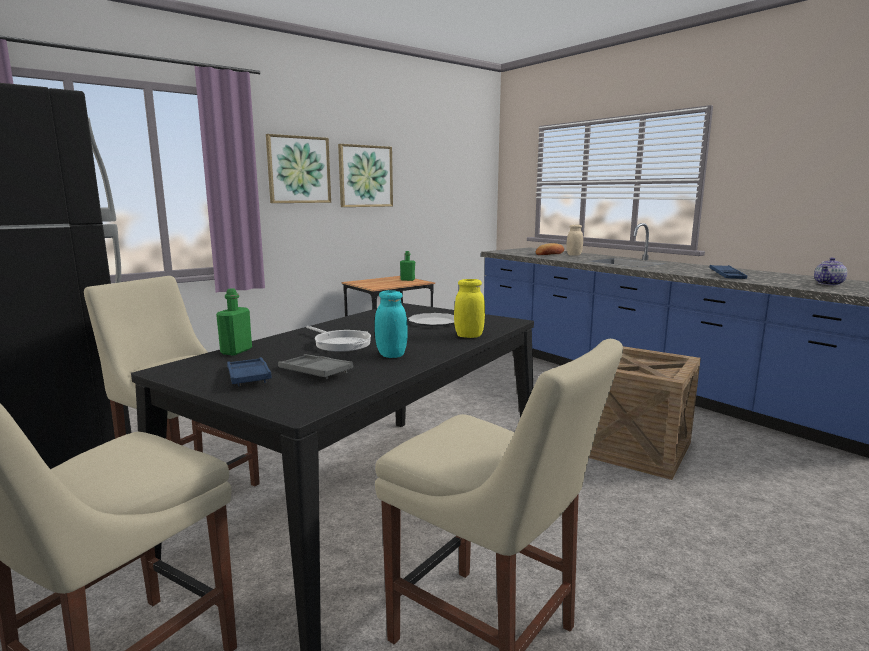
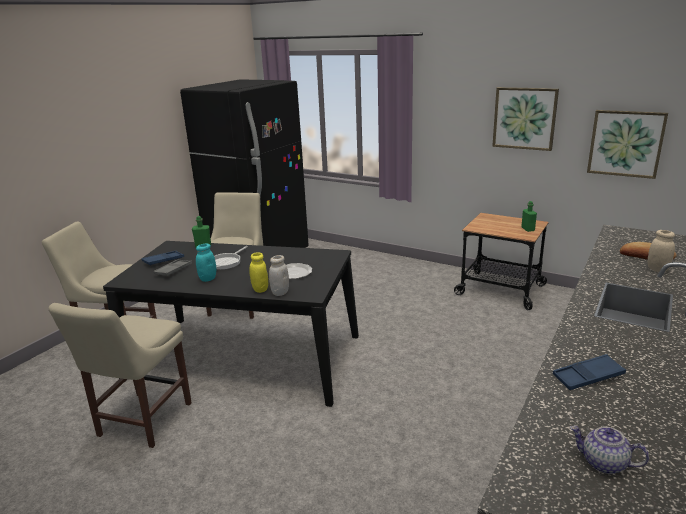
camera: 70 degrees right, 10 degrees up
(298, 170) = (457, 110): picture -> picture (625, 143)
(489, 330) = (280, 292): none -> white jar
(633, 448) = (390, 457): crate -> none

